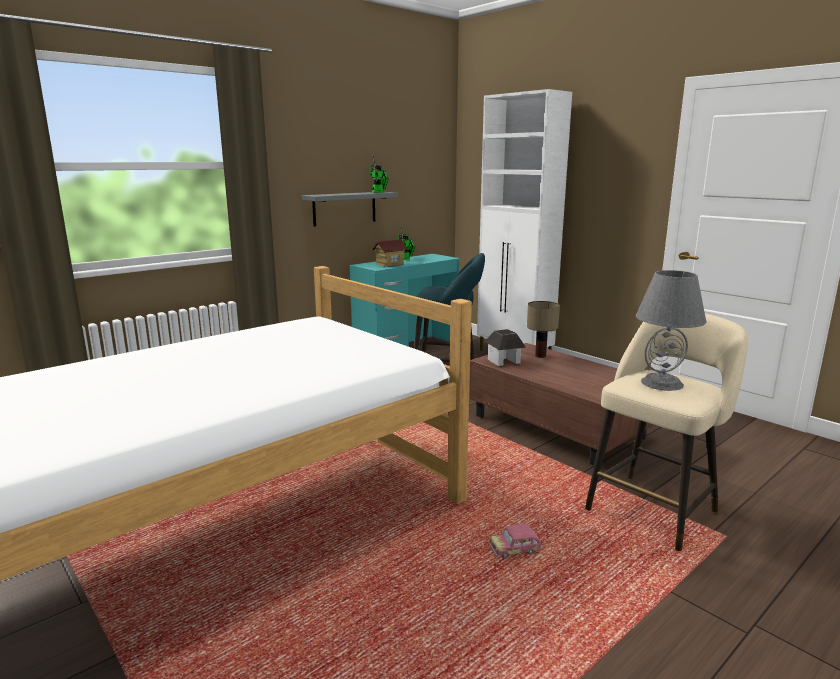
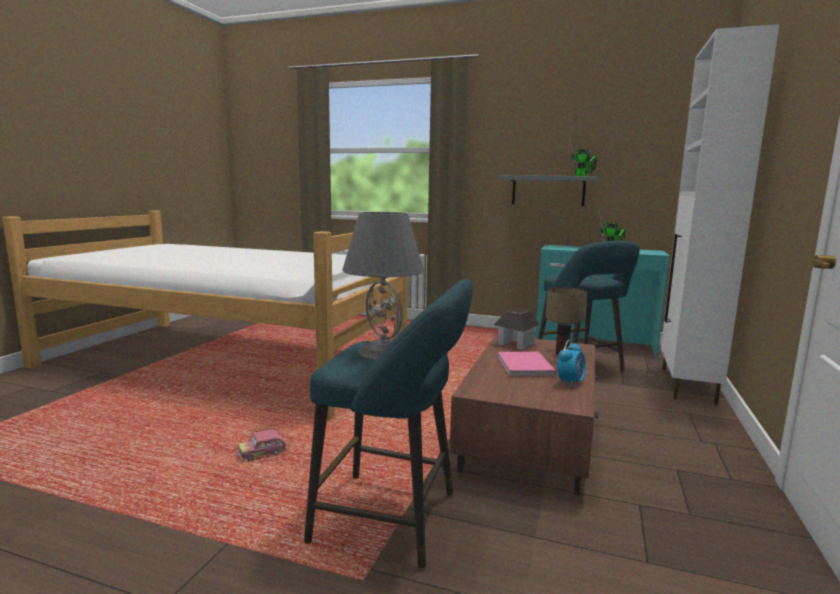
camera: 60 degrees right, 5 degrees down
(389, 264) = (574, 248): toy house -> none
(515, 550) = (262, 454): toy car -> toy car turned 75 degrees counterclockwise
(558, 371) = (526, 365): none -> pink book
(602, 370) = (570, 382): none -> alarm clock
(654, 508) = (393, 519): beige stool -> turquoise stool

